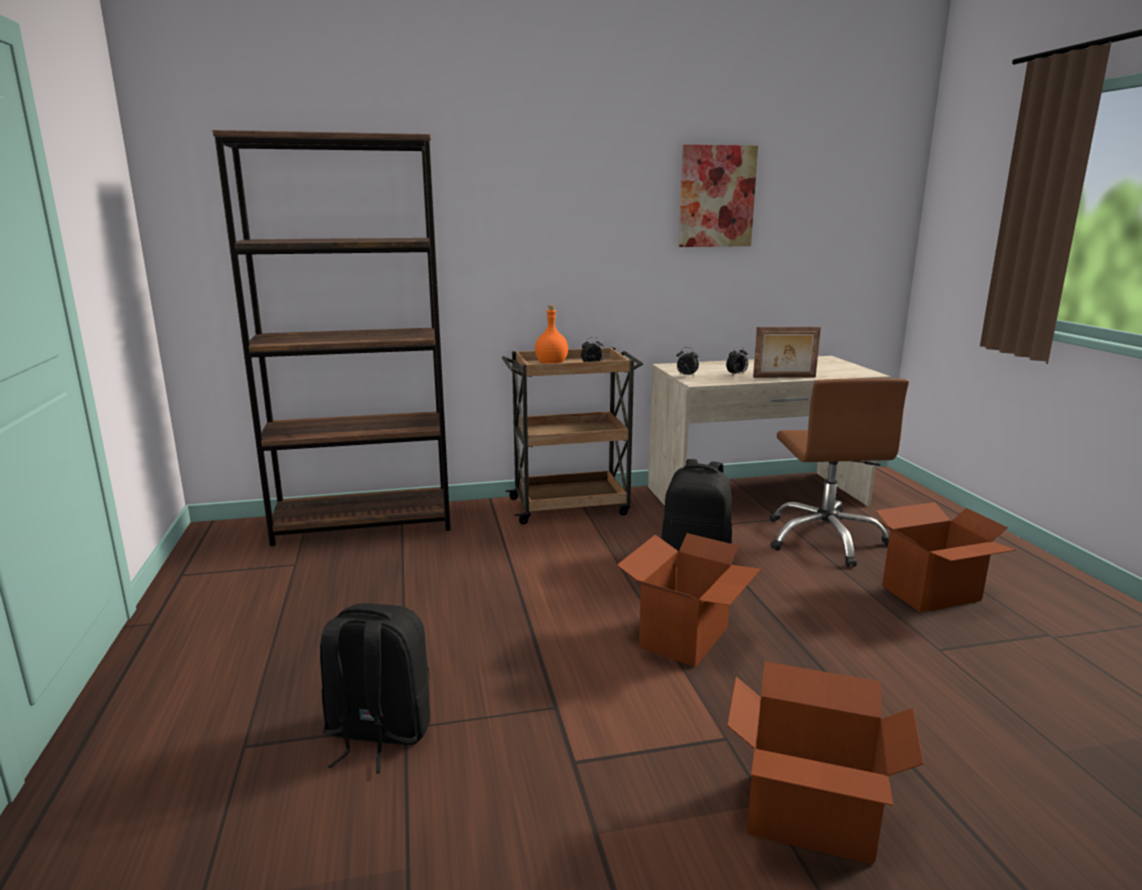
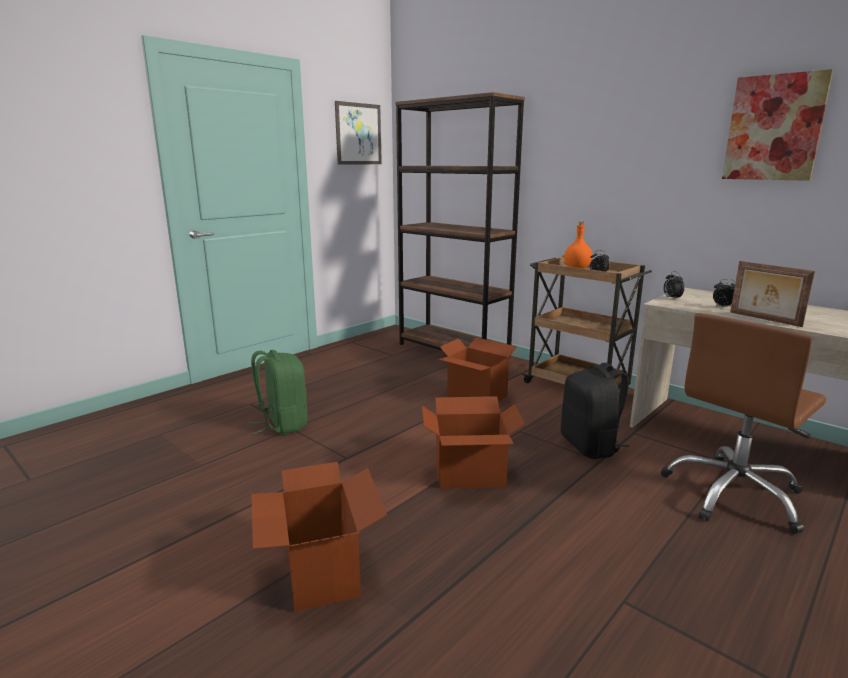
camera: 55 degrees right, 0 degrees up
(104, 183) = (358, 134): none -> picture
(377, 733) = (282, 424): black backpack -> green backpack
(932, 594) = (733, 579): cardboard box -> cardboard box (476, 396)

